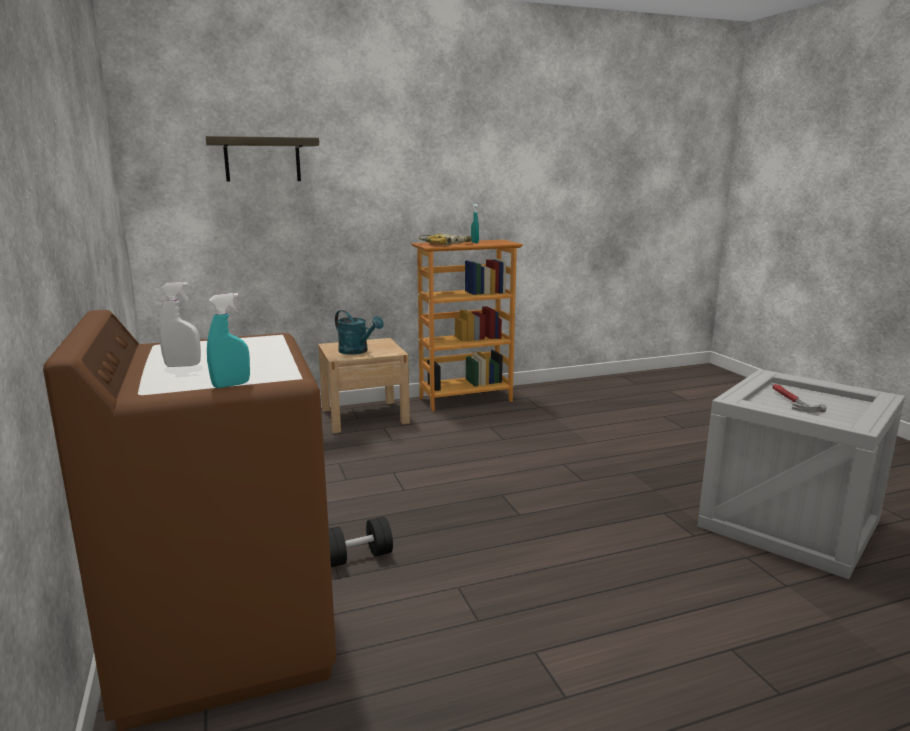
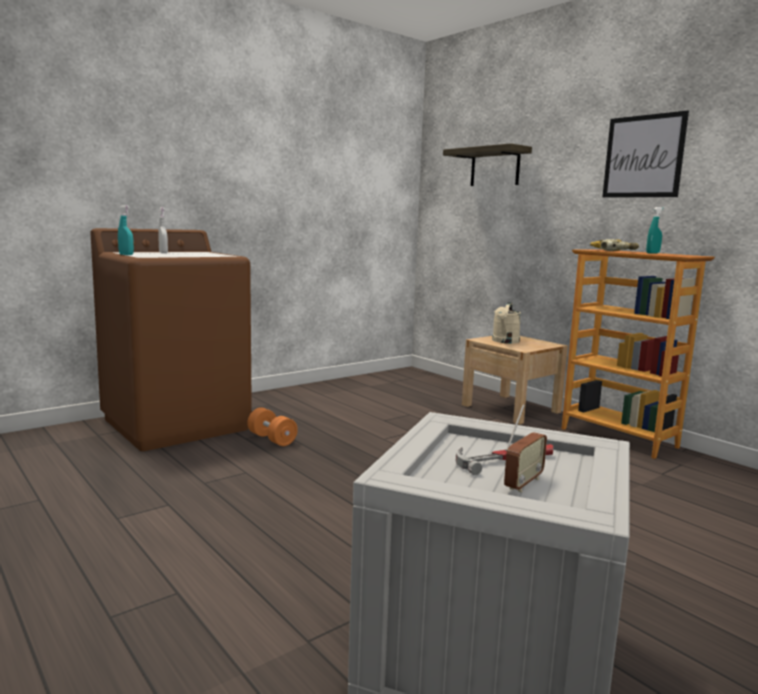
camera: 70 degrees right, 5 degrees down
(357, 351) = (505, 341): turquoise watering can -> beige watering can
(357, 557) = (272, 439): black dumbbell -> orange dumbbell
(437, 158) = (643, 156): none -> picture
(830, 404) = (523, 483): none -> radio

